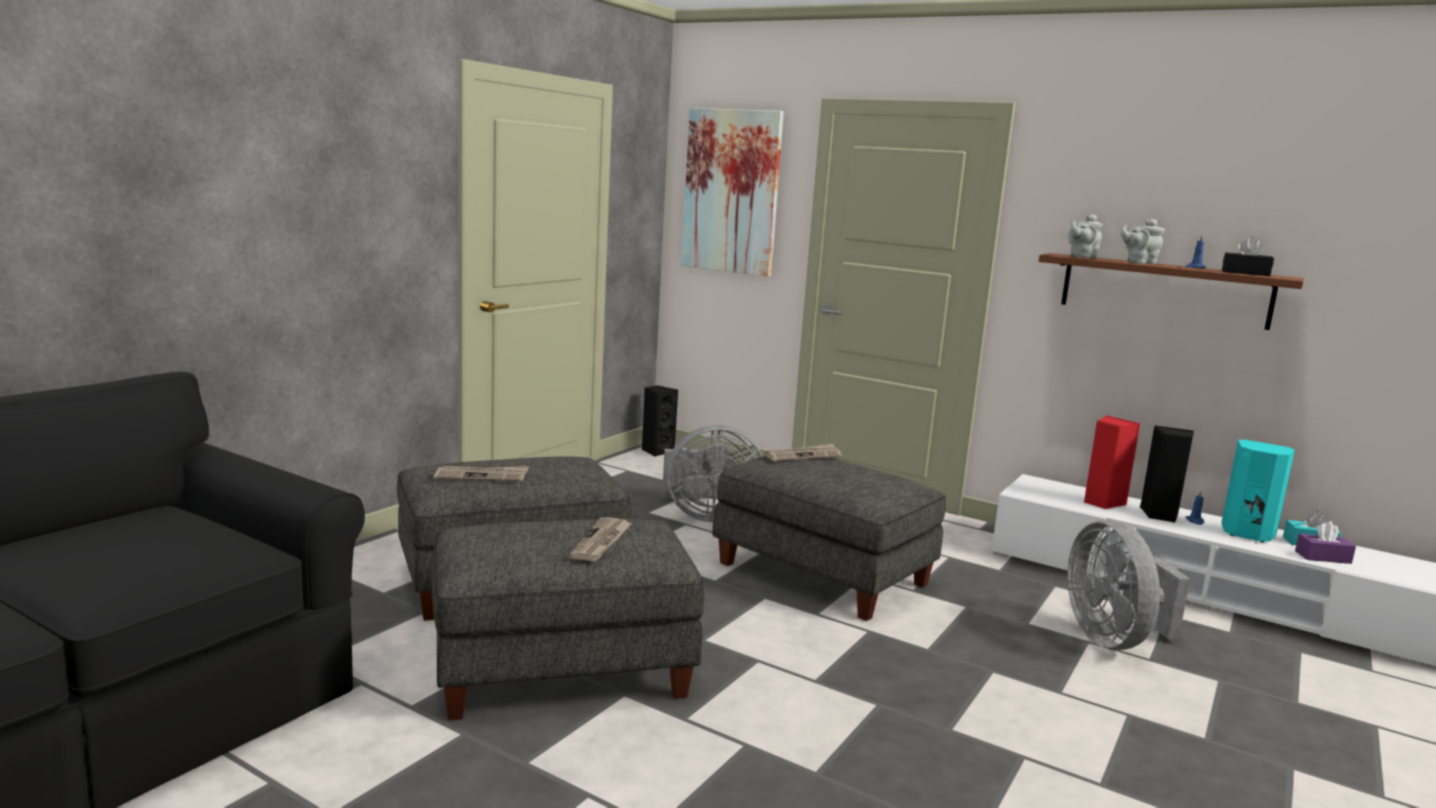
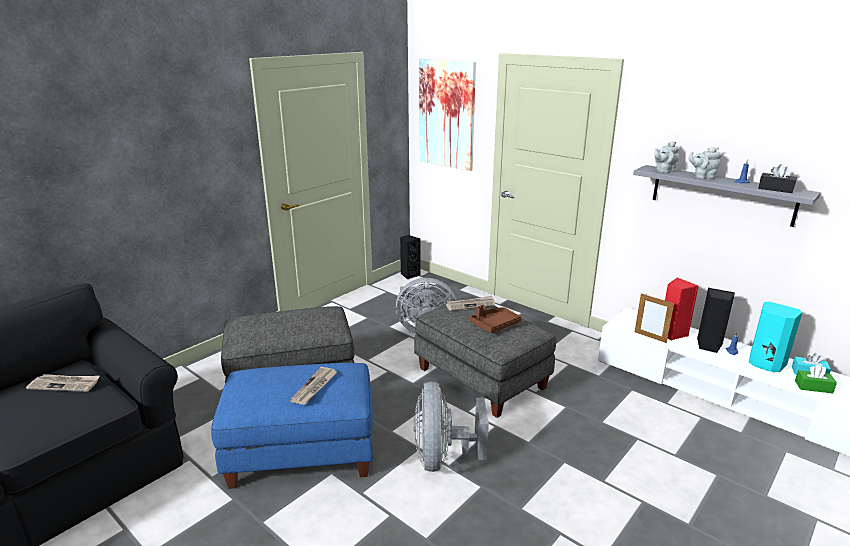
camera: 10 degrees right, 10 degrees up
(482, 476) = (266, 328): newspaper -> newspaper (65, 384)
(560, 670) = (301, 452): grey ottoman -> blue ottoman
(852, 476) = (494, 325): none -> brown tray
(1073, 505) = (650, 337): none -> picture frame
(1113, 639) = (655, 437): grey fan -> grey fan (442, 457)
(1164, 290) = (722, 194): brown shelf -> grey shelf
(1323, 557) = (813, 387): purple tissue box -> green tissue box

